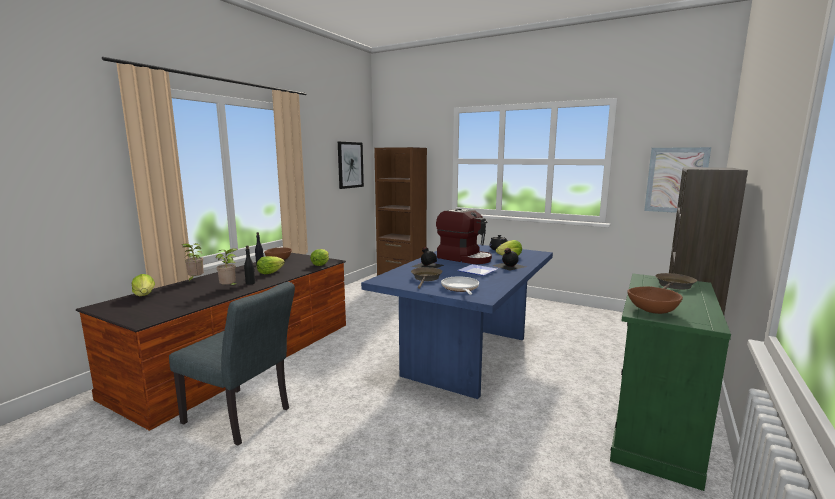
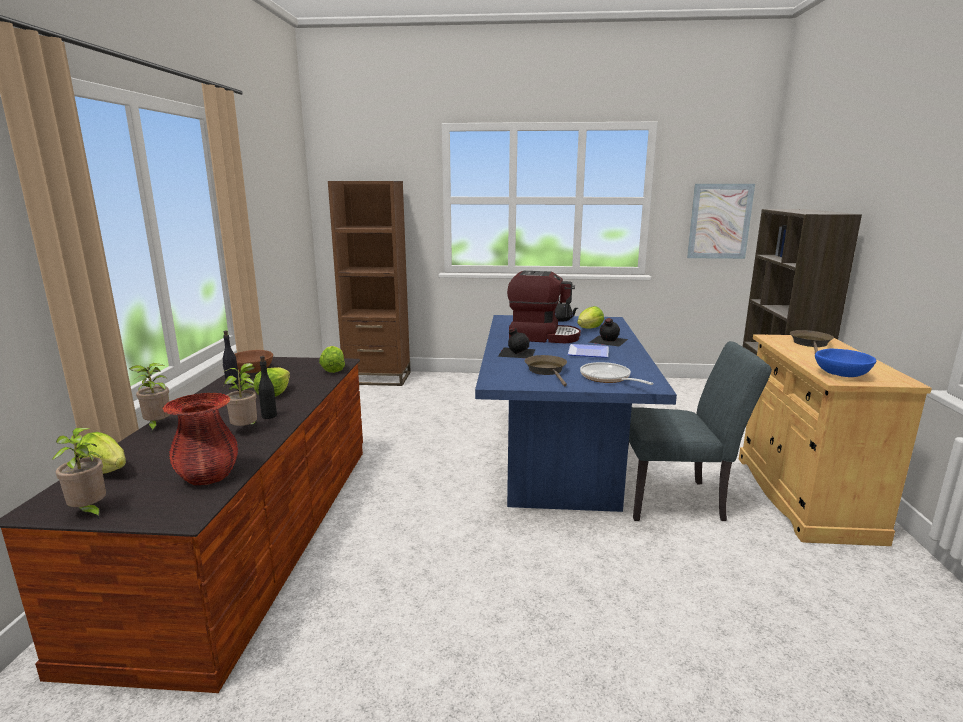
camera: 25 degrees left, 5 degrees up
(112, 312) = (90, 512): none -> potted plant
(179, 306) = (208, 476): none -> red vase
(242, 418) = (354, 623): grey chair -> grey chair (678, 500)
(350, 165) = (288, 208): picture -> none
(651, 311) = (840, 375): brown bowl -> blue bowl
(655, 427) = (803, 496): green cabinet -> beige cabinet

